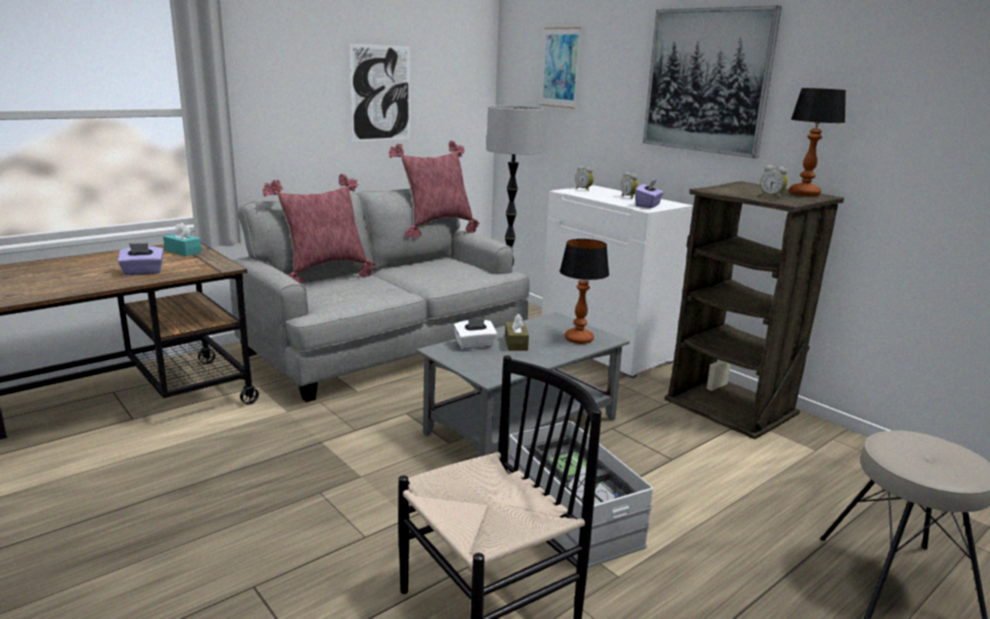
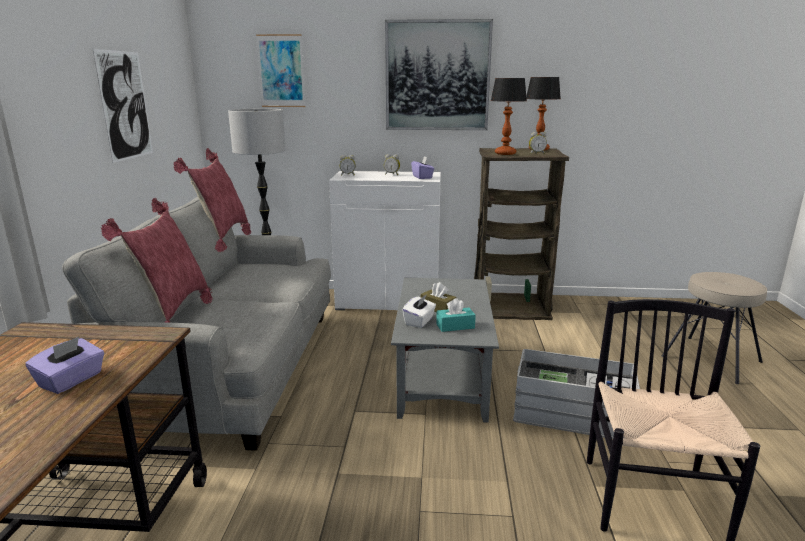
camera: 45 degrees left, 0 degrees up
(183, 251) = (47, 340): turquoise tissue box -> turquoise tissue box (455, 326)
(578, 339) = (462, 290): table lamp -> table lamp (505, 153)

